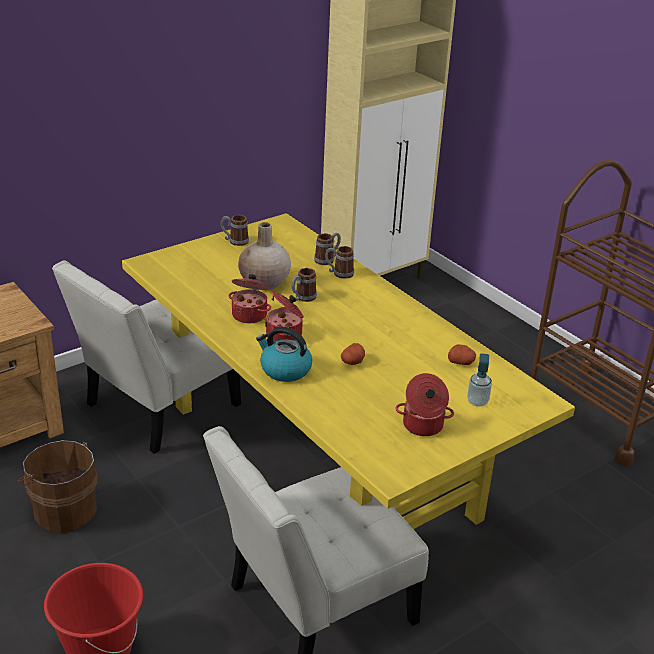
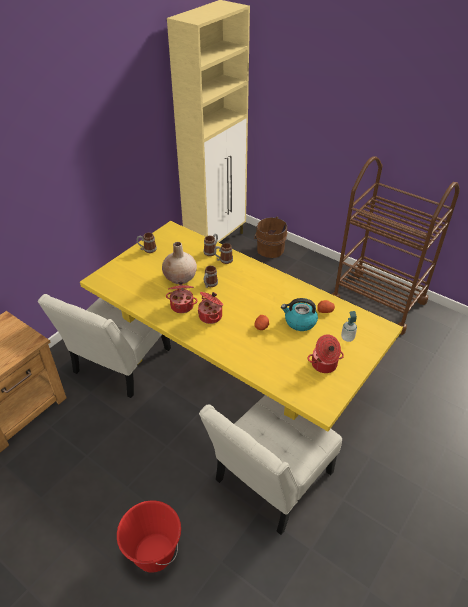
camera: 15 degrees left, 10 degrees up
(63, 509) = (88, 454): brown bucket -> brown bucket (269, 249)
(284, 370) = (223, 343): kettle -> kettle (299, 322)

